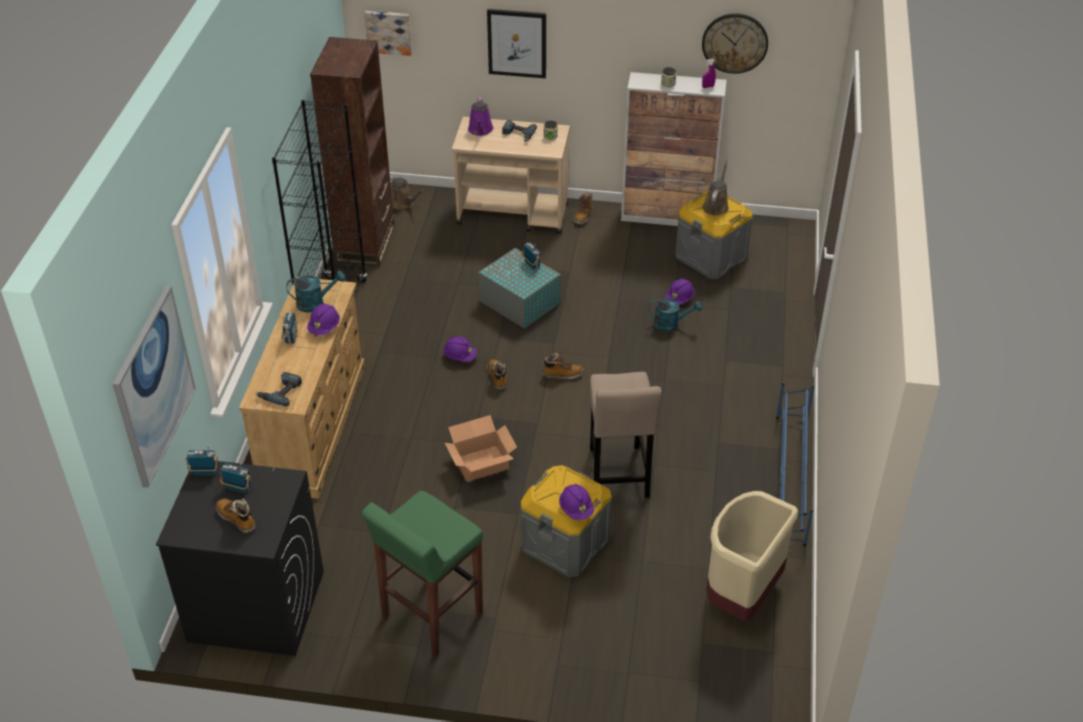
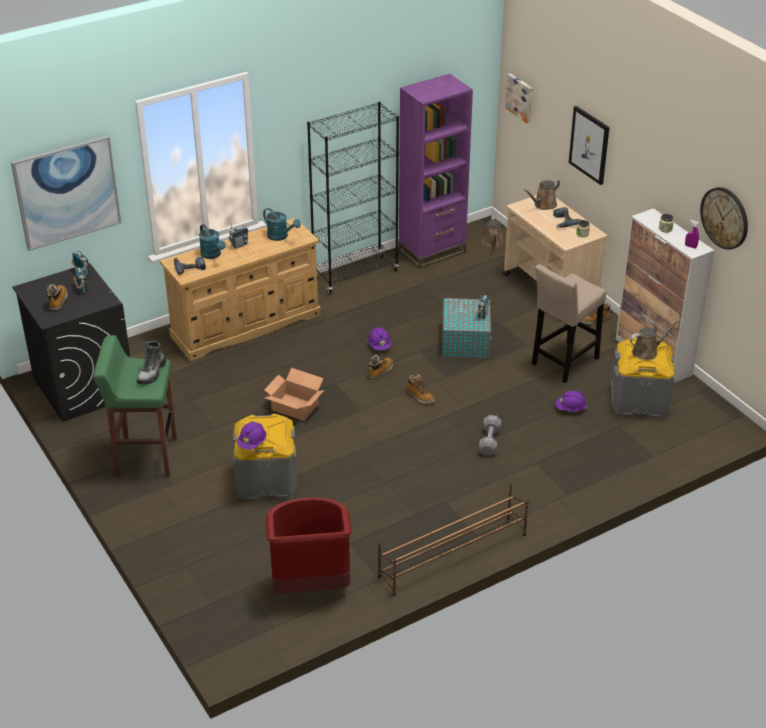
camera: 50 degrees right, 5 degrees down
(324, 328) = (263, 251): purple hard hat -> none
(365, 243) = (432, 251): brown bookcase -> purple bookcase
(433, 514) = (152, 373): none -> boot
(480, 130) = (543, 205): purple watering can -> brown watering can
(618, 476) = (354, 471): beige stool -> beige stool (563, 363)
(669, 369) = (489, 441): none -> grey dumbbell
(671, 324) = (537, 418): turquoise watering can -> turquoise watering can (213, 255)
(741, 595) = (310, 585): beige trash can -> red trash can
(789, 479) = (452, 555): blue shoe rack -> brown shoe rack

